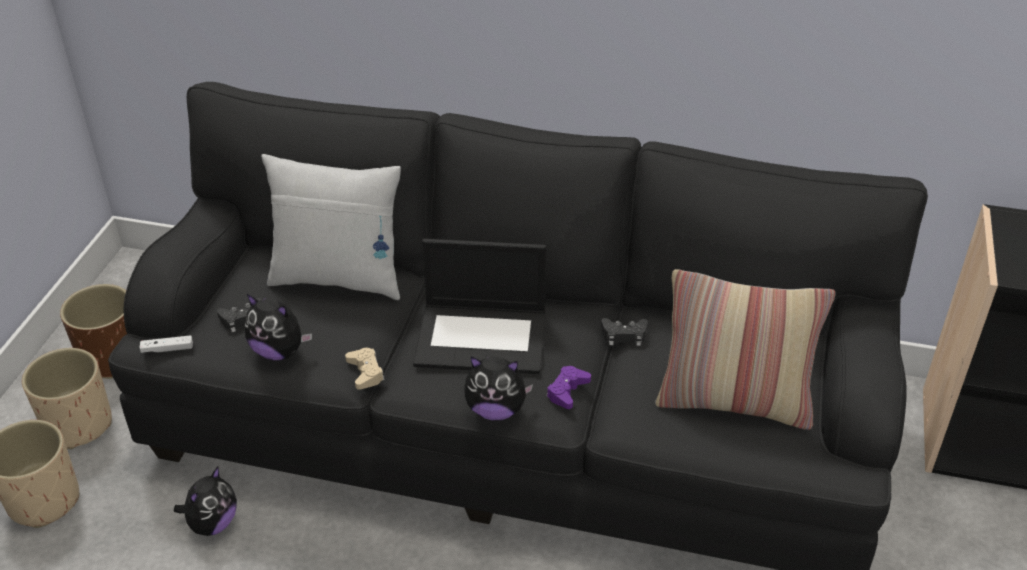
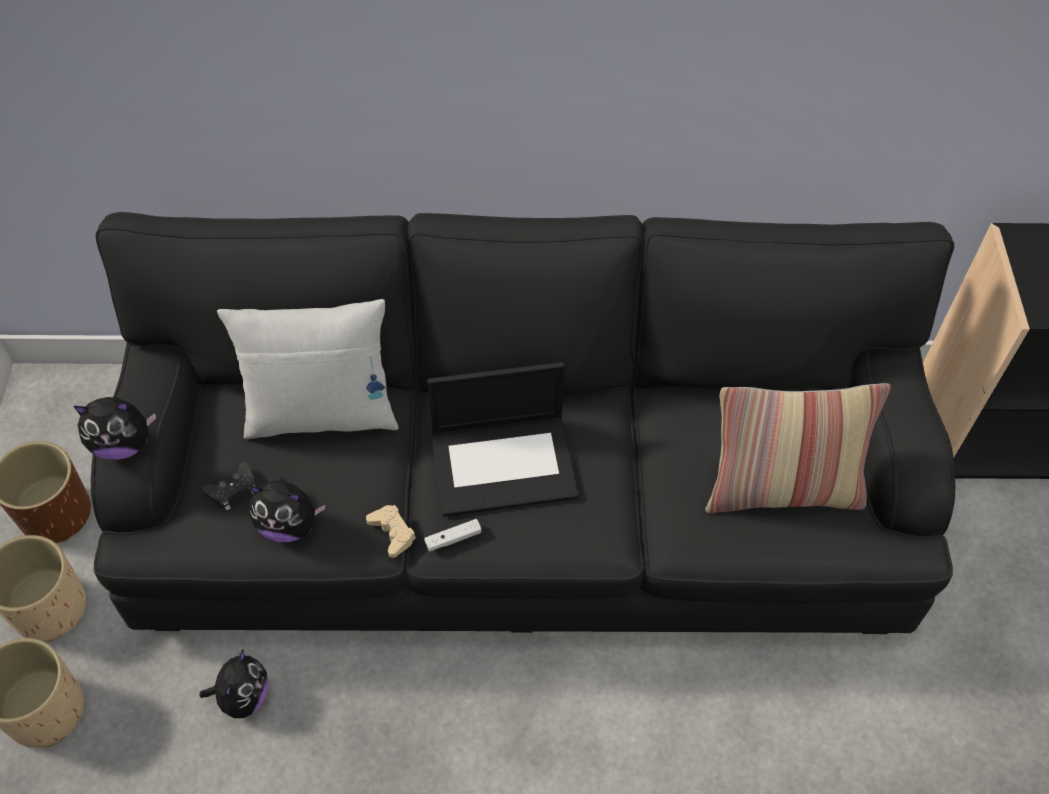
camera: 15 degrees left, 15 degrees up
(167, 349) = (160, 547): white game controller -> white game controller (453, 538)
(496, 410) = (545, 551): plush toy -> plush toy (123, 444)
(567, 391) = (612, 513): purple game controller -> none
(624, 335) = (649, 428): black game controller -> none

